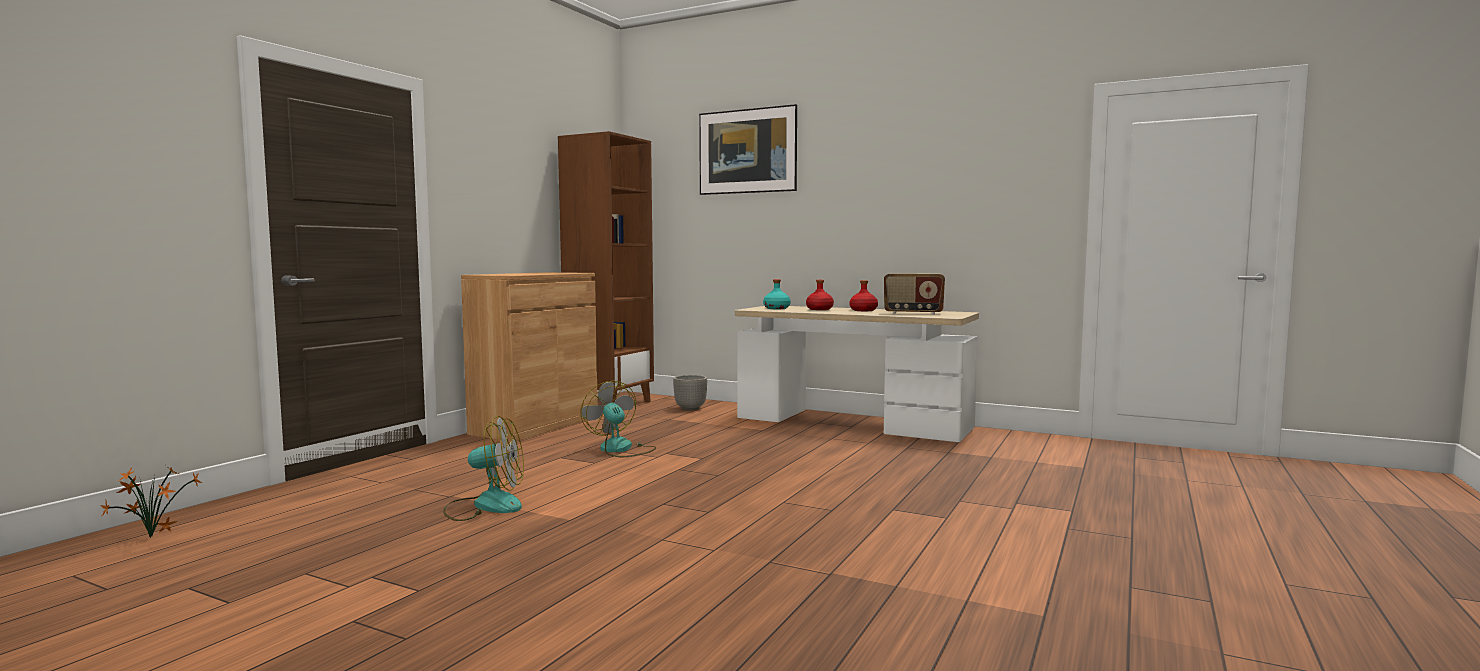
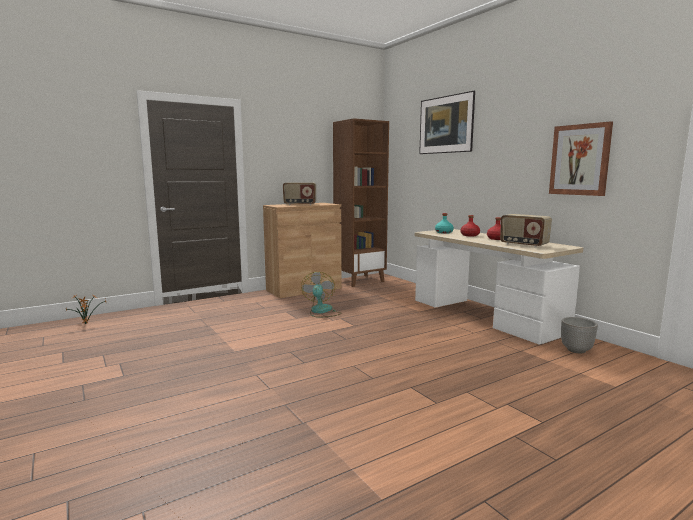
camera: 30 degrees right, 5 degrees up
(485, 505) = (213, 334): fan -> none
(528, 273) = (300, 204): none -> radio
(690, 408) = (399, 289): planter -> planter (576, 350)
(962, 201) = (580, 160): none -> picture

